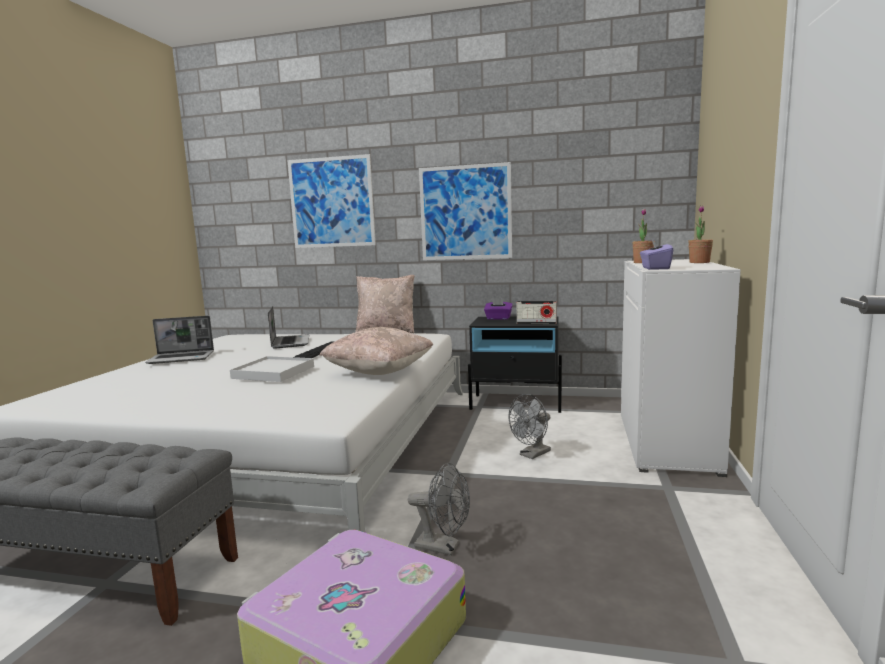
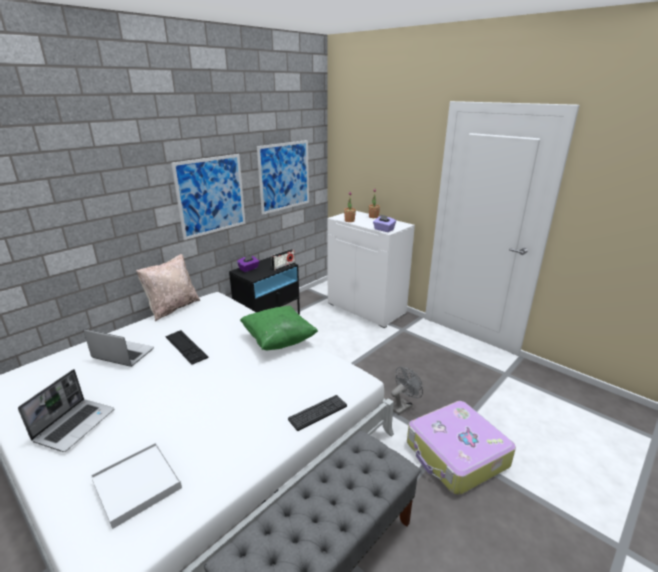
camera: 60 degrees left, 15 degrees up
(241, 416) = (318, 412): none -> keyboard
(273, 372) = (222, 380): white tray -> white tray (137, 485)
(332, 202) = (86, 204): picture -> picture (284, 176)
(379, 371) = (278, 340): beige pillow -> green pillow
(532, 455) = (339, 344): grey fan -> none

